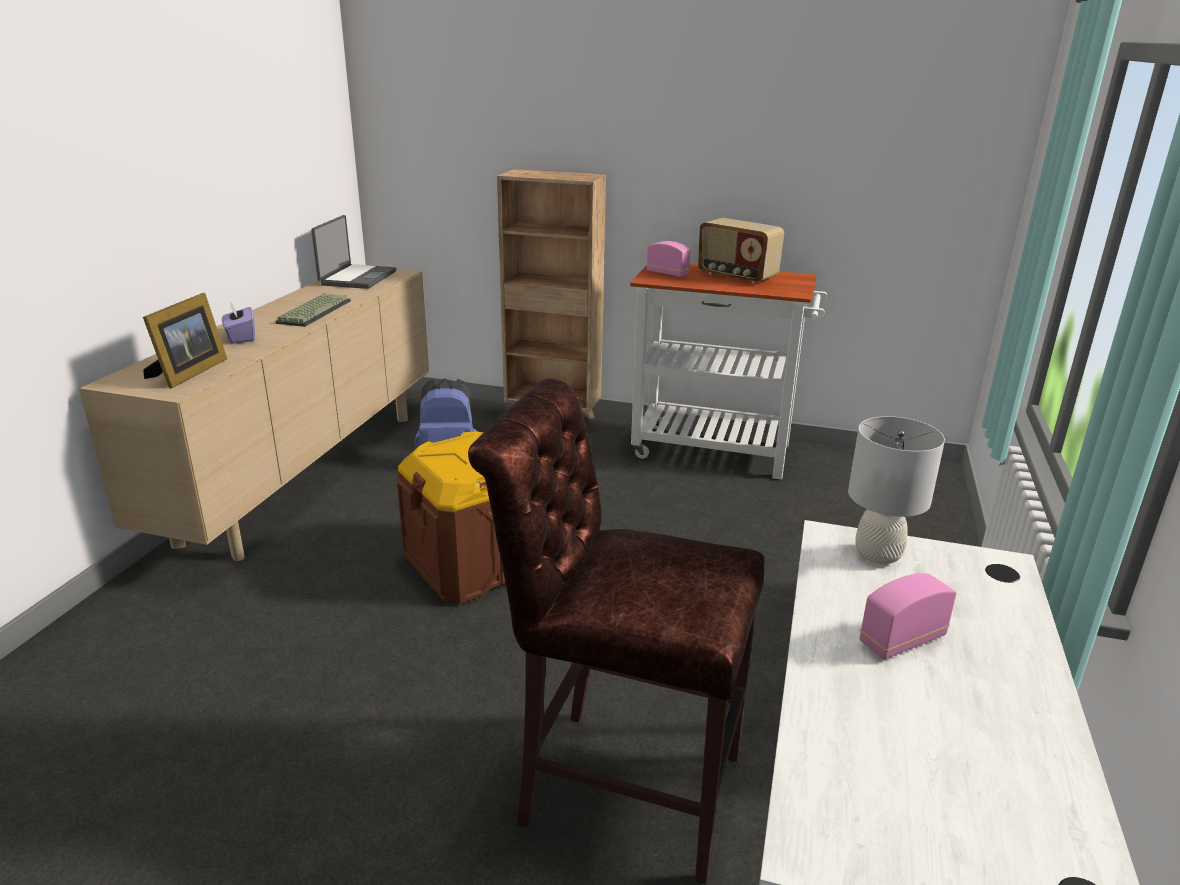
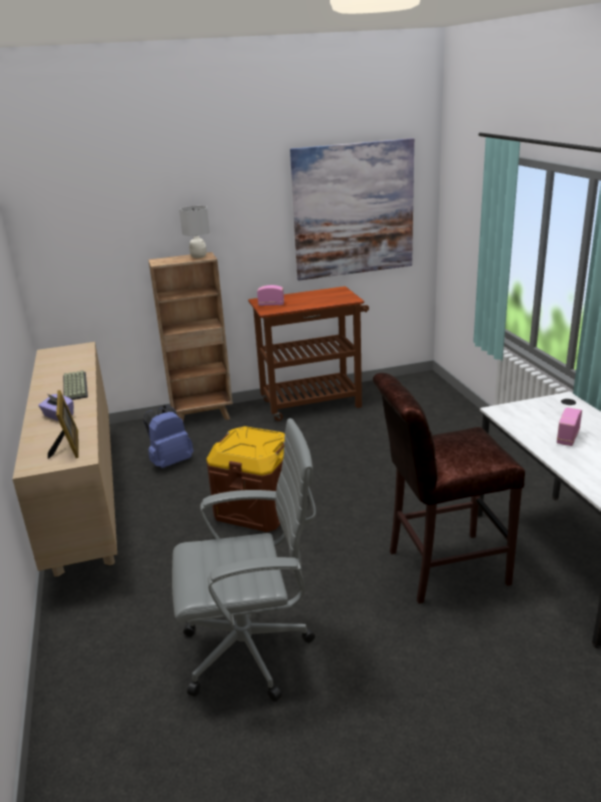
camera: 30 degrees left, 0 degrees up
(228, 762) = (253, 651): none -> grey office chair
(357, 278) = (59, 357): laptop -> none
(714, 451) = (312, 404): white cart -> brown cart
(736, 276) = (309, 297): radio -> none
(856, 144) = (353, 210): none -> picture
(876, 555) = (522, 411): grey table lamp -> grey table lamp (198, 257)

